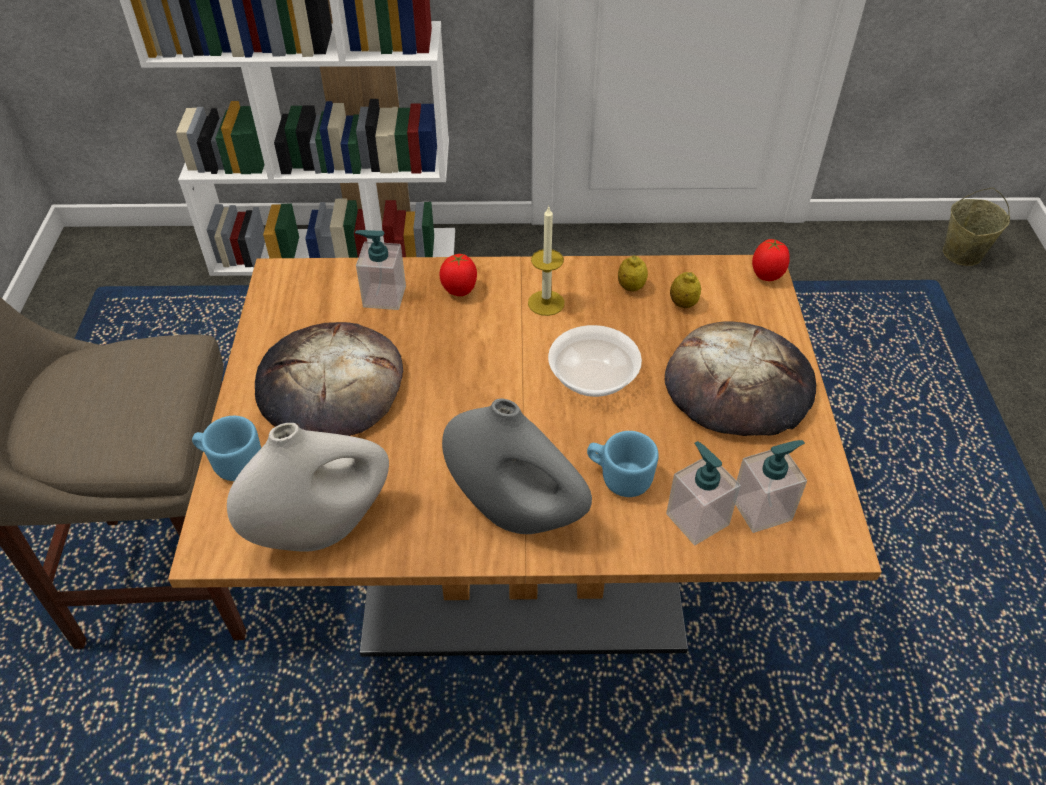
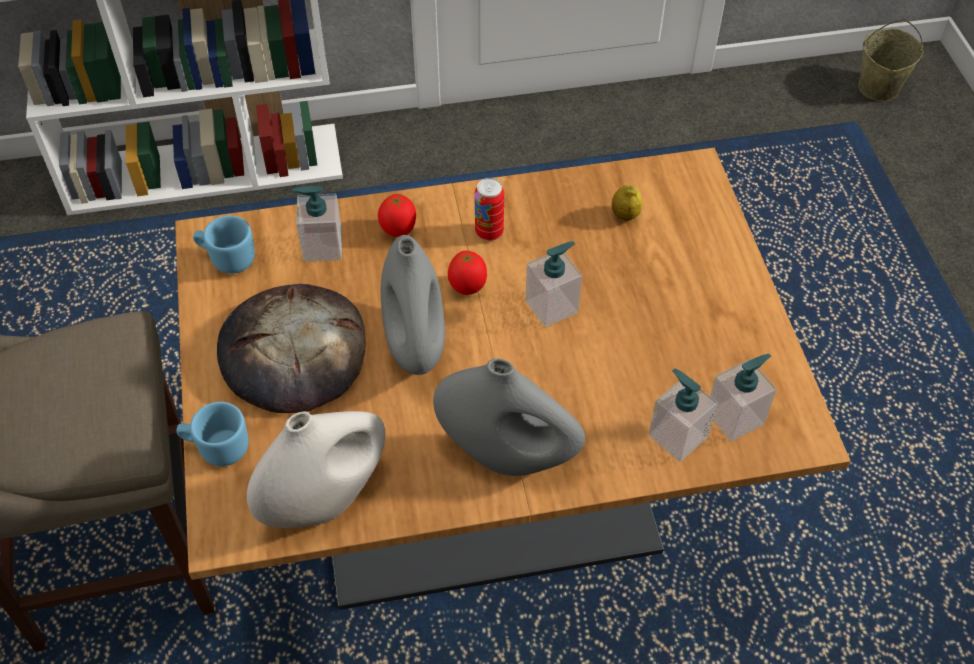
camera: 10 degrees left, 5 degrees up
(449, 394) = (415, 344): none -> grey vase
(546, 303) = (489, 232): candle -> can
(592, 377) = (552, 306): bowl -> soap dispenser
(619, 477) = (597, 405): blue mug -> blue mug (227, 258)
(631, 287) = (570, 203): lemon -> none
(739, 386) = (694, 296): bread -> none
(766, 276) = (702, 174): tomato -> tomato (468, 287)

